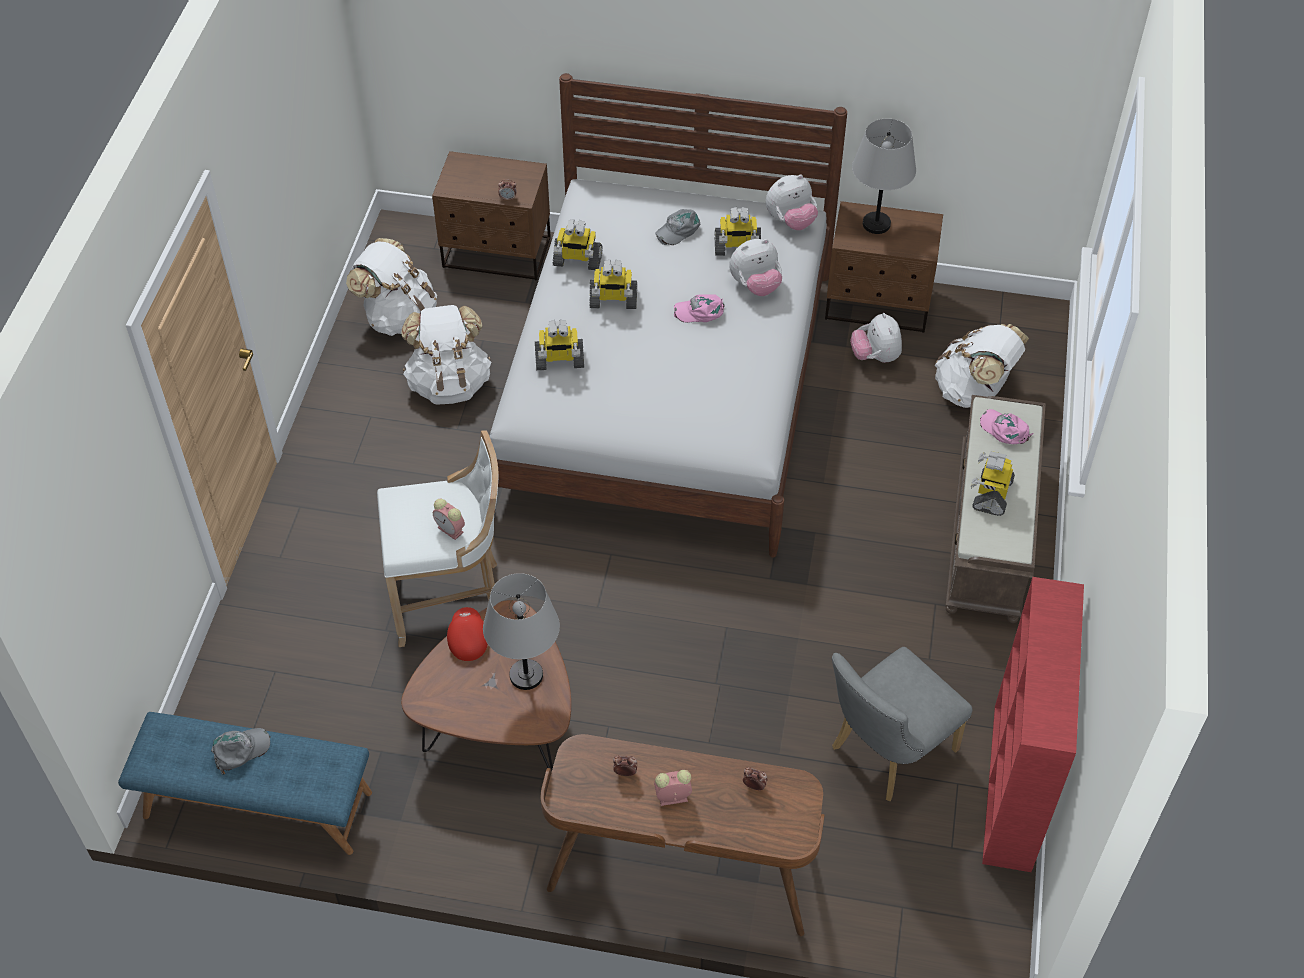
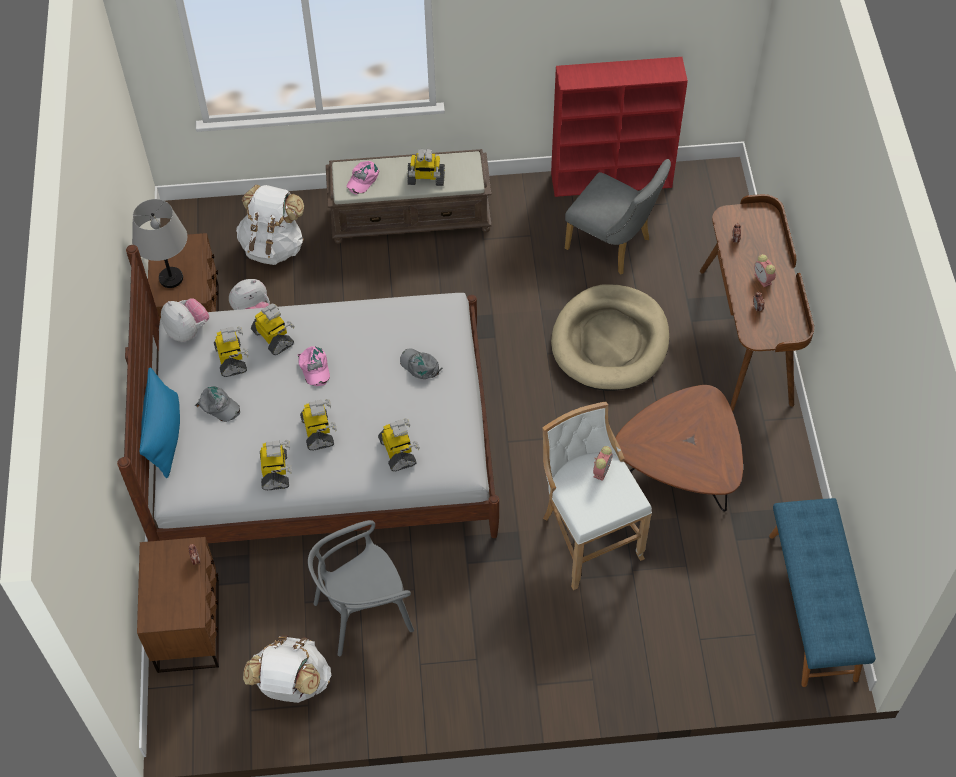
camera: 105 degrees left, 5 degrees up
(240, 750) = (816, 579): grey cap -> grey cap (420, 365)
(449, 383) = (363, 613): white backpack -> grey chair
(467, 639) = (661, 466): red cap -> none
(527, 675) = (676, 420): grey table lamp -> none
(660, 189) = (164, 435): none -> blue pillow
(723, 702) = (610, 341): none -> beige dog bed
(755, 286) = (274, 337): plush toy -> toy robot

